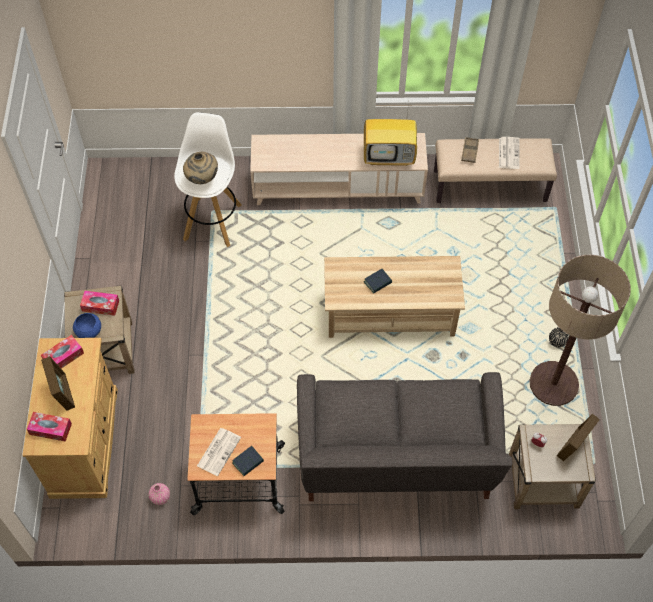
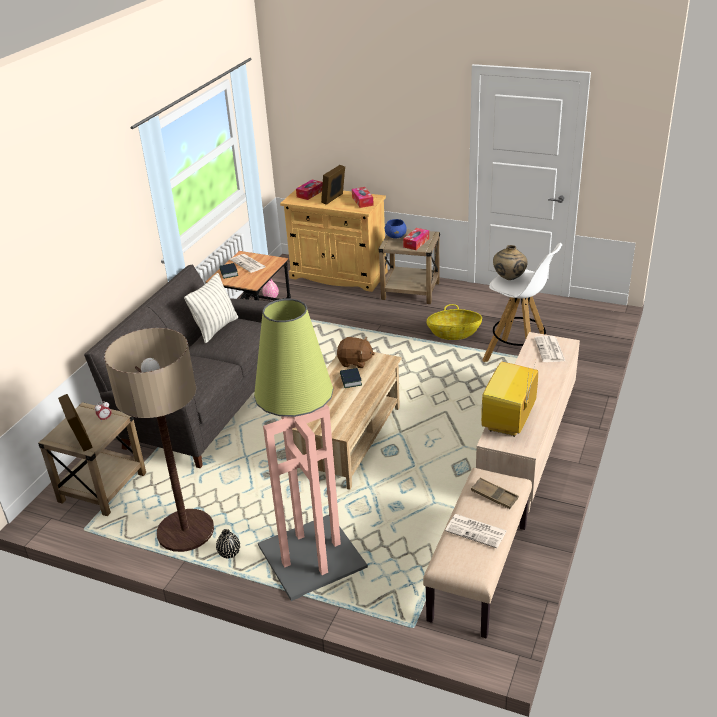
camera: 115 degrees right, 25 degrees down
(62, 393) = (334, 199): picture frame -> picture frame turned 120 degrees clockwise
(185, 283) = (454, 333): none -> basket
(275, 151) = (550, 350): none -> newspaper
(347, 290) = (355, 362): none -> brown plush toy
(355, 426) = (216, 328): none -> pillow
(530, 287) = (310, 556): none -> floor lamp

